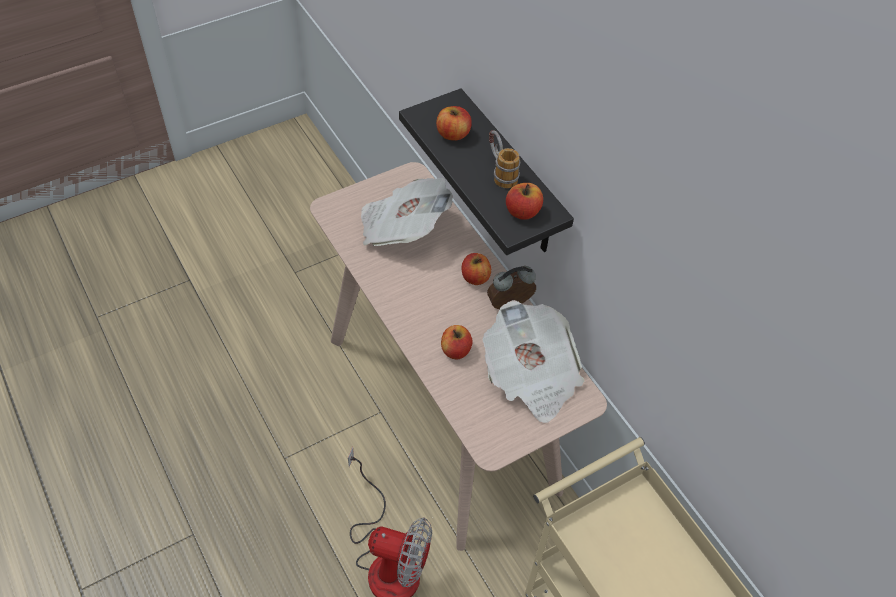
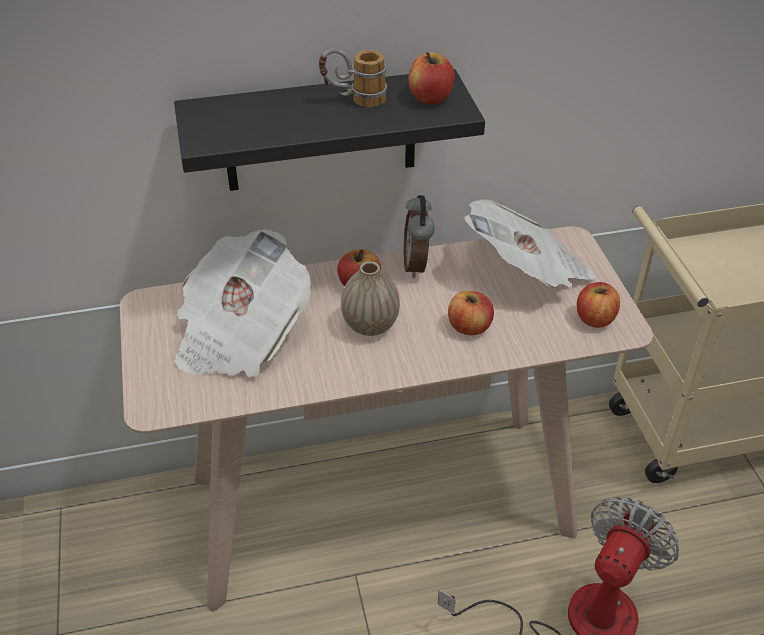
camera: 70 degrees left, 10 degrees down
(435, 293) = (370, 326): none -> vase
(453, 134) = (261, 121): apple -> apple (595, 319)

